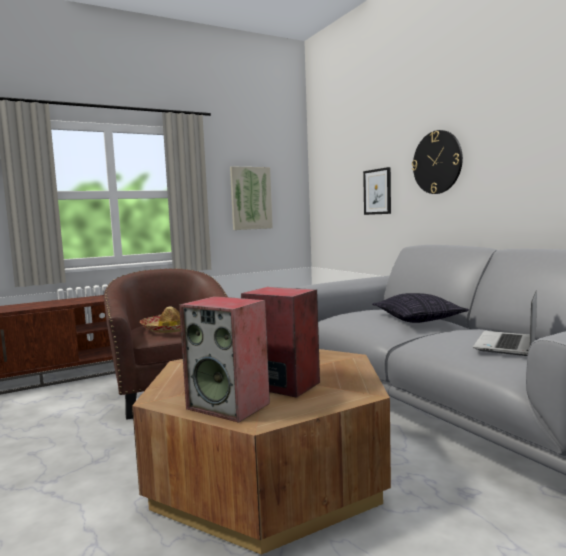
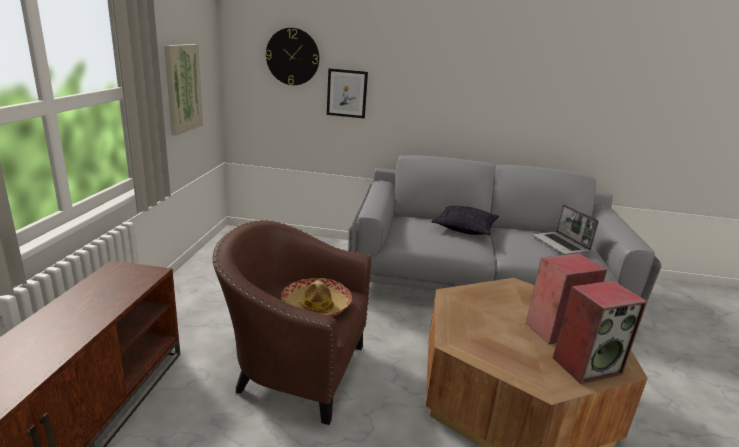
camera: 55 degrees left, 15 degrees up
(437, 162) = (428, 80): wall clock -> wall clock (292, 57)

